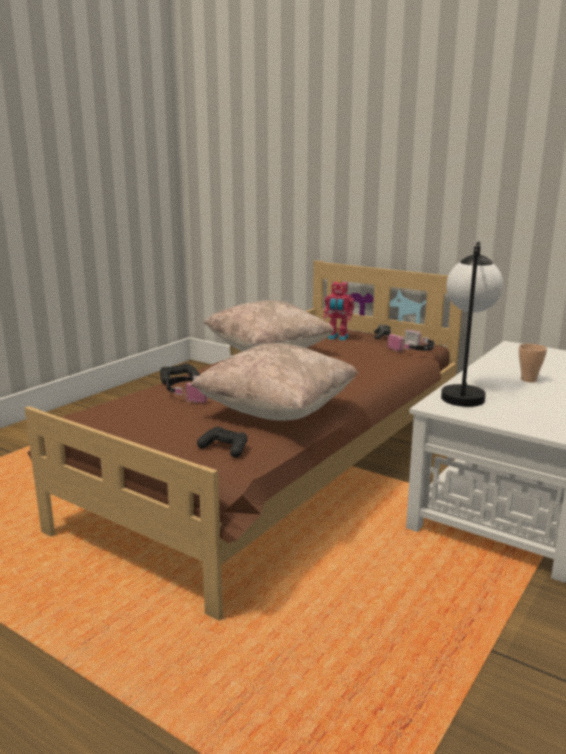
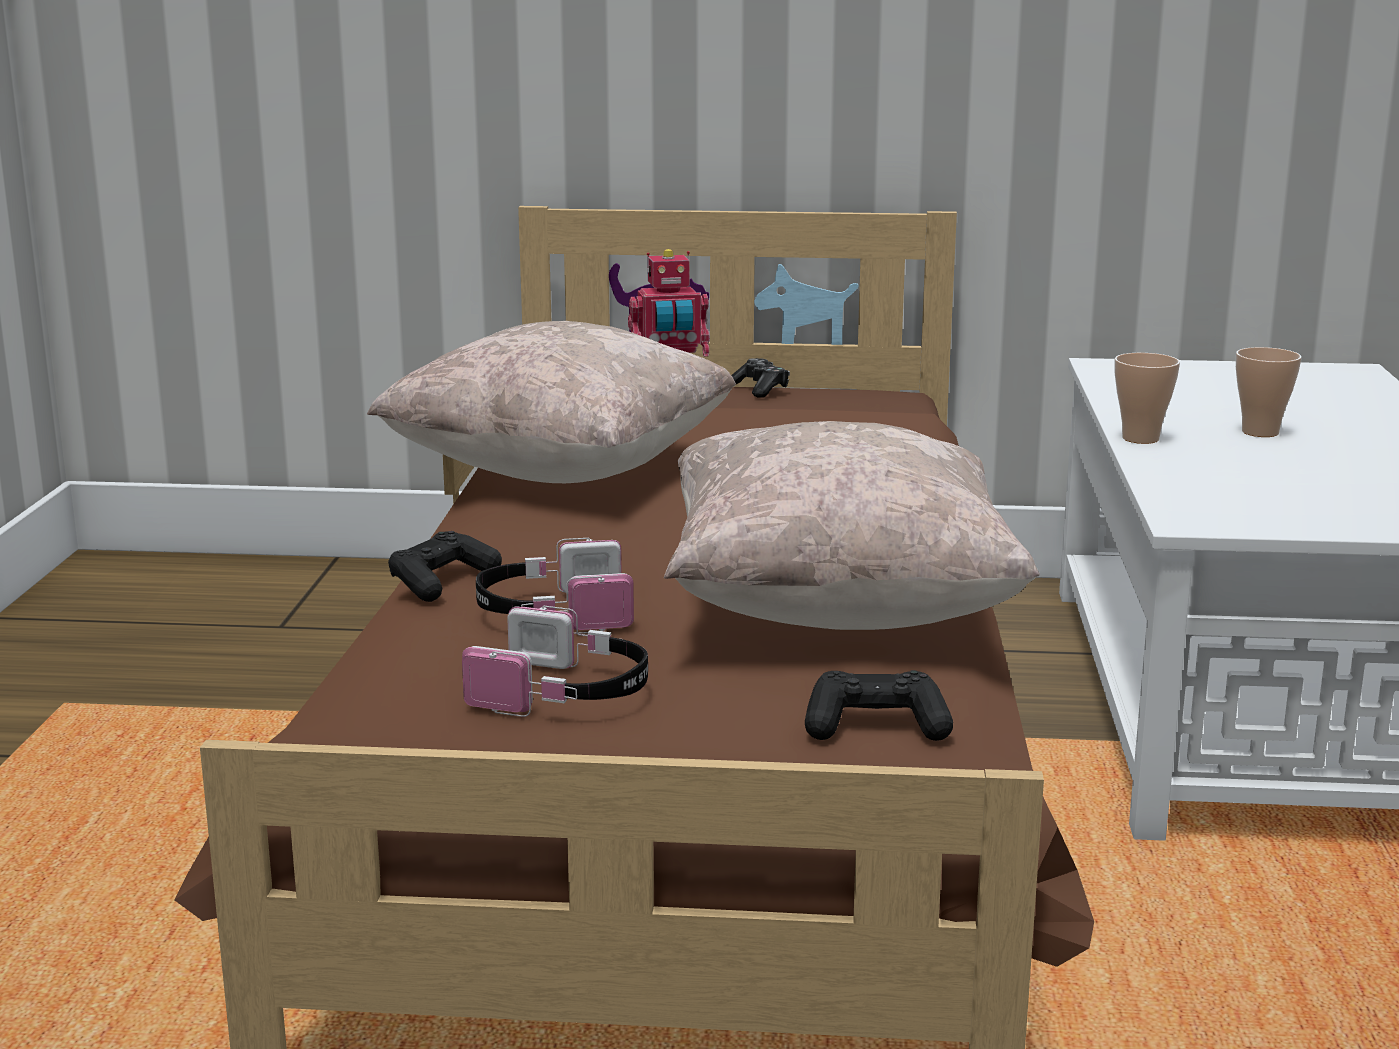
camera: 30 degrees left, 0 degrees up
(413, 350) = (888, 410): headphones -> headphones (565, 693)
(463, 393) = (1195, 482): table lamp -> none
(472, 374) = (1140, 438): none -> cup

